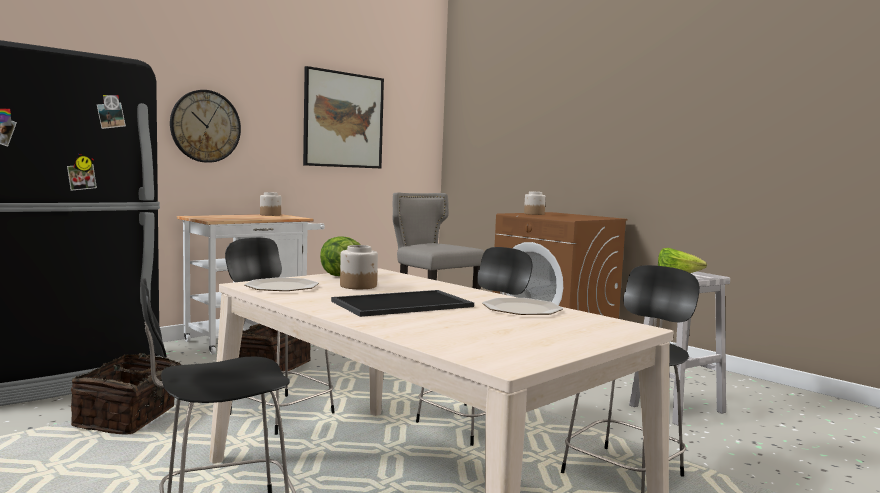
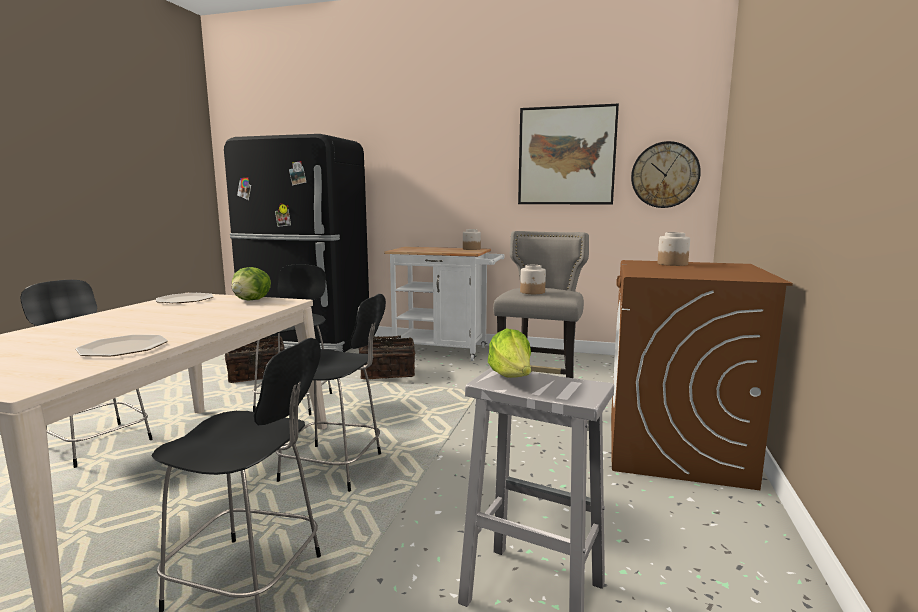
camera: 60 degrees right, 5 degrees up
(205, 126) = (429, 175): wall clock -> wall clock (665, 175)
(359, 286) = (207, 308): jar -> jar (532, 292)
(402, 304) = (126, 324): tray -> none

